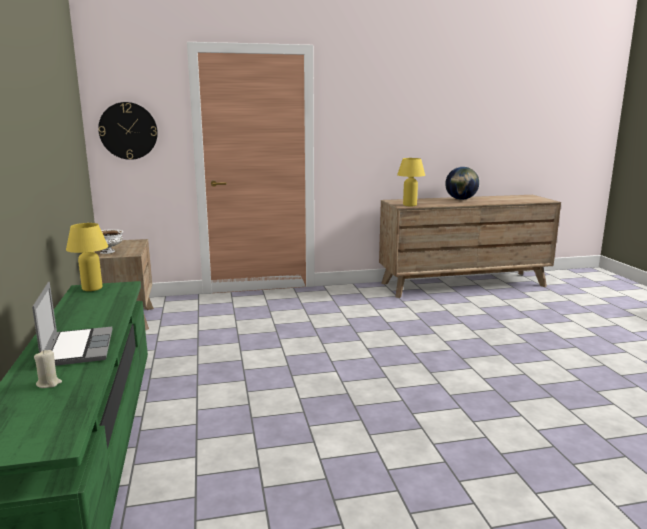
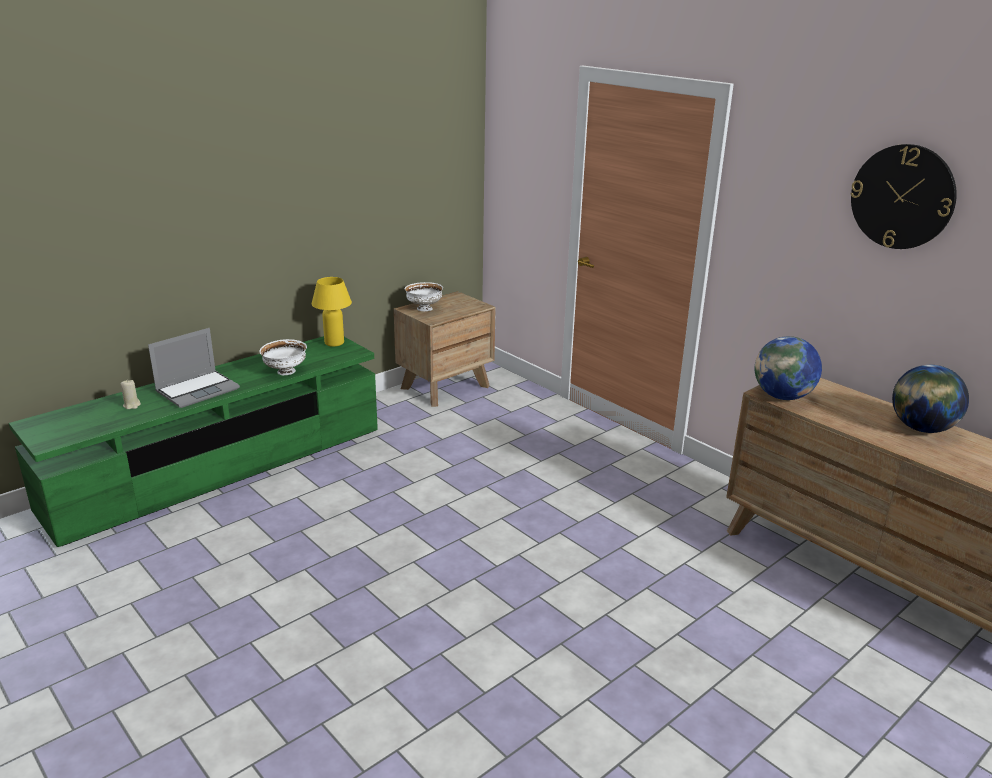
camera: 60 degrees right, 10 degrees up
(114, 311) = (285, 372): none -> white bowl
(128, 131) = (516, 171): wall clock -> wall clock (902, 197)
(409, 205) = (782, 396): yellow table lamp -> globe

